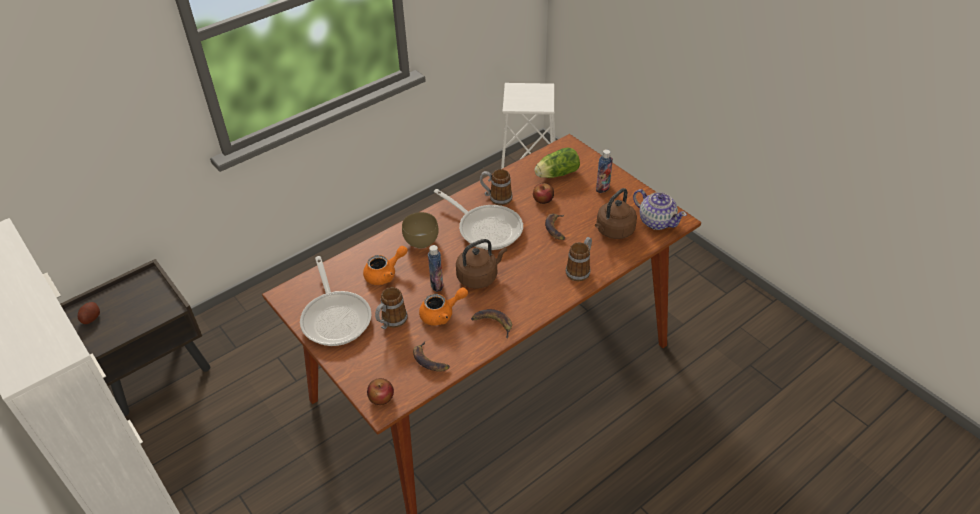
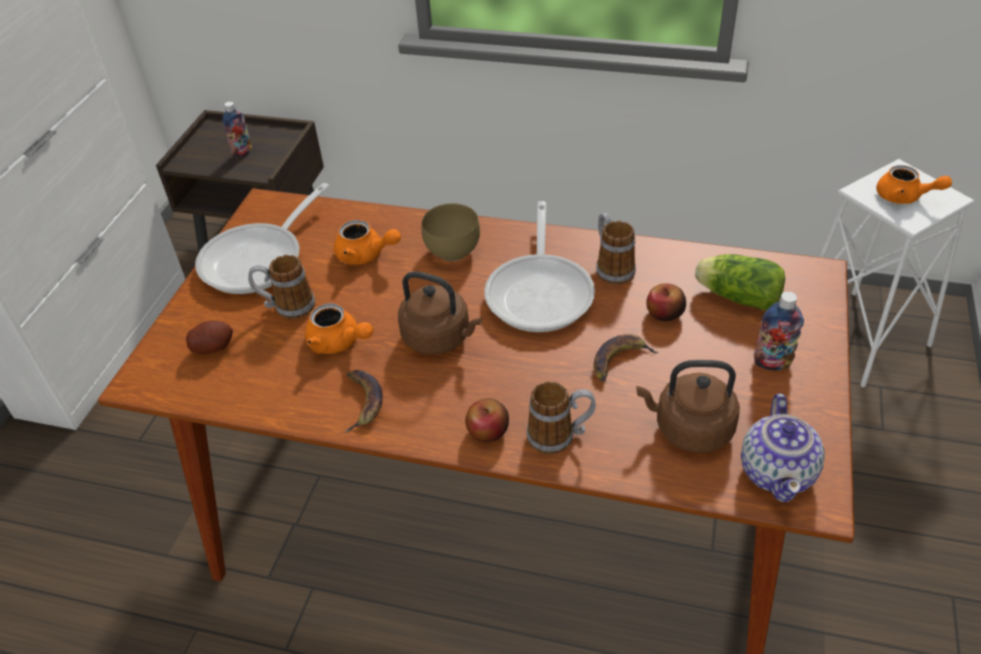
camera: 55 degrees right, 0 degrees up
(91, 318) = (210, 138): potato -> potato (213, 347)
(381, 397) = (154, 371): apple -> apple (488, 431)
(430, 360) = (247, 378): banana -> none
(436, 285) = (387, 308): bottle -> bottle (242, 153)
(530, 98) = (904, 197): none -> orange teapot

